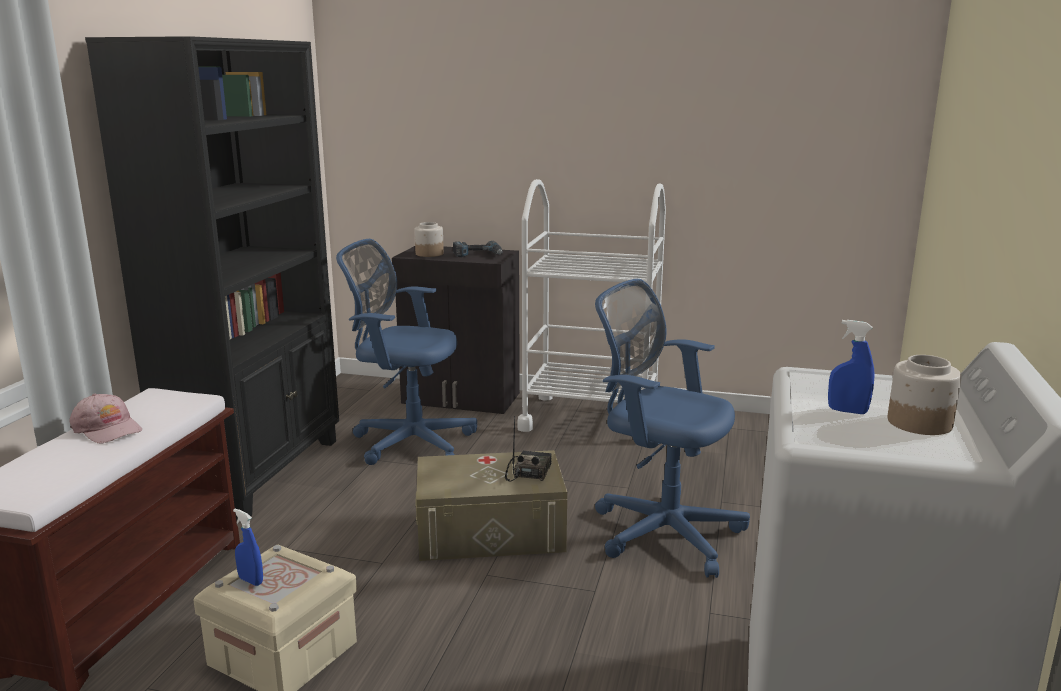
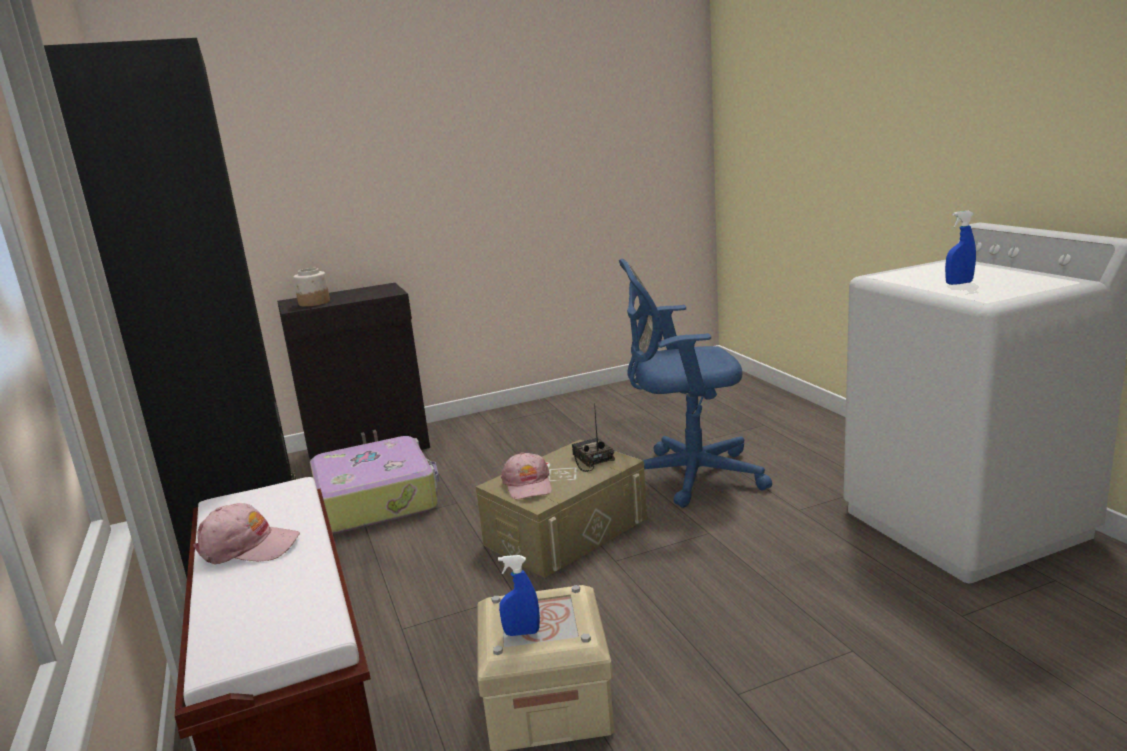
camera: 35 degrees left, 0 degrees up
(409, 442) = (377, 499): blue office chair -> suitcase
(450, 472) = (528, 485): none -> pink cap
(478, 254) = (366, 292): power drill -> none
(591, 418) = (511, 425): white cart -> none
(918, 423) = (1004, 277): jar -> none

